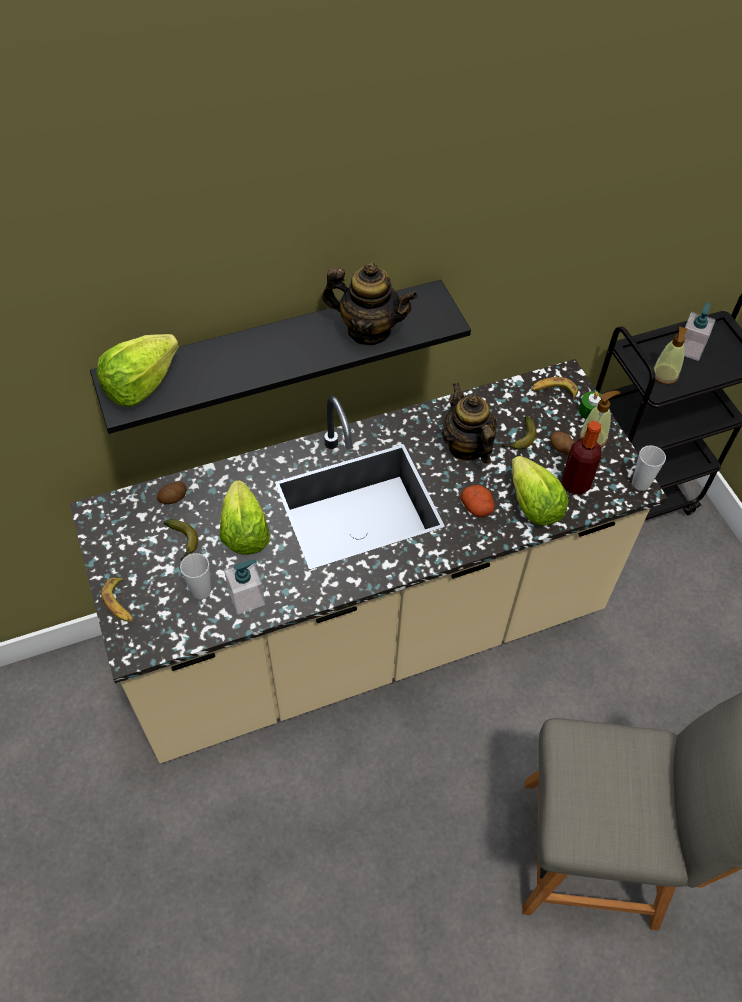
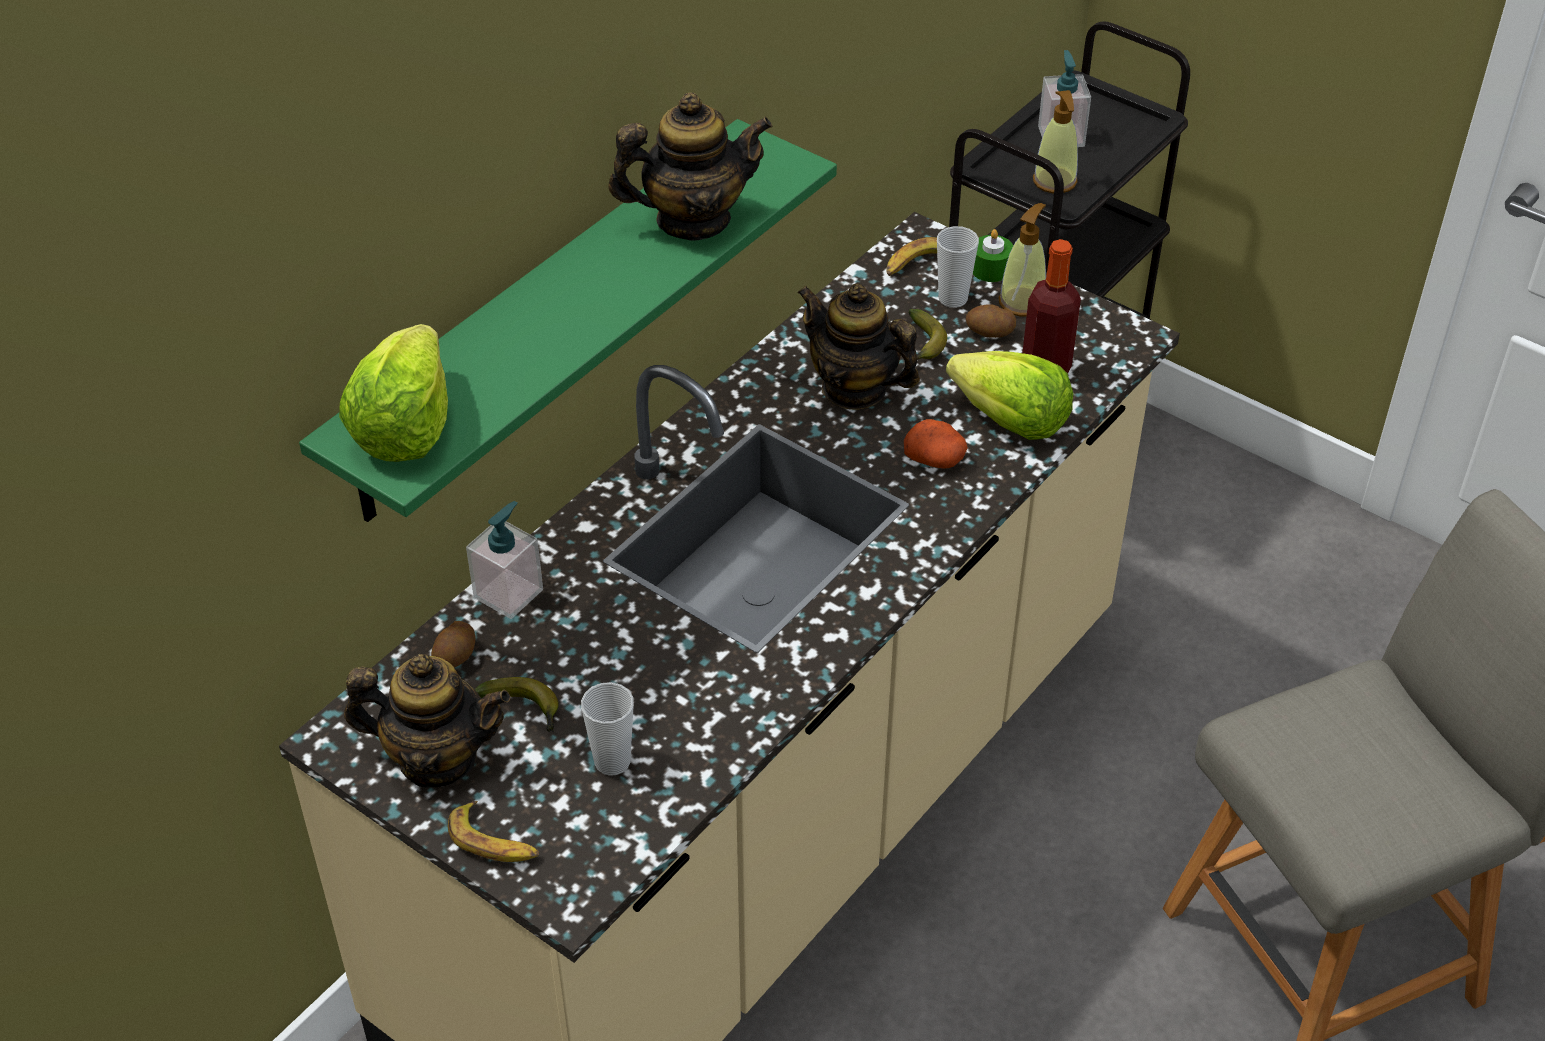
camera: 30 degrees left, 10 degrees down
(128, 546) = (437, 758): none -> teapot
(244, 532) = (613, 650): lettuce -> none
(247, 598) = (693, 735): soap dispenser -> soap dispenser (508, 593)
(275, 351) = (542, 322): black shelf -> green shelf
(640, 483) = (1131, 331): cup -> cup (953, 298)

